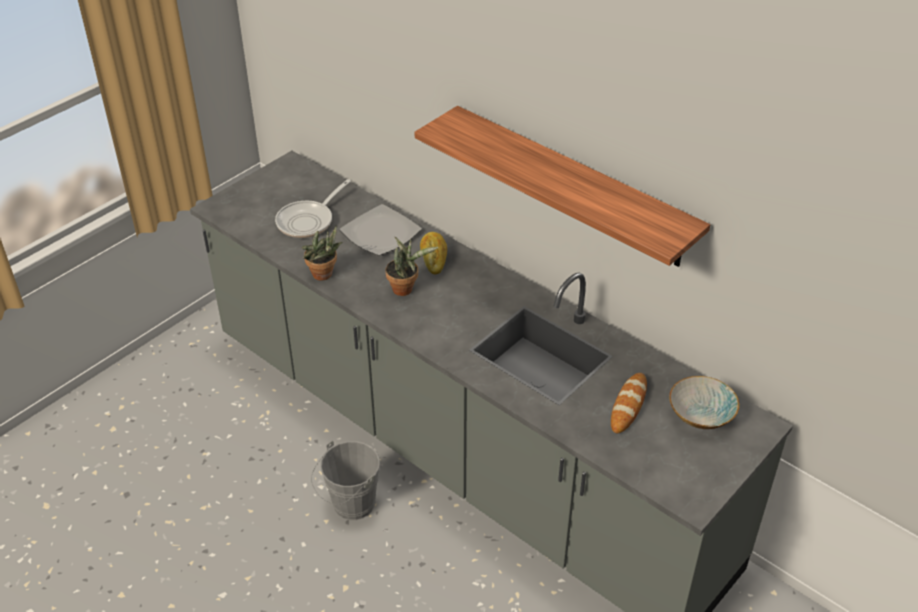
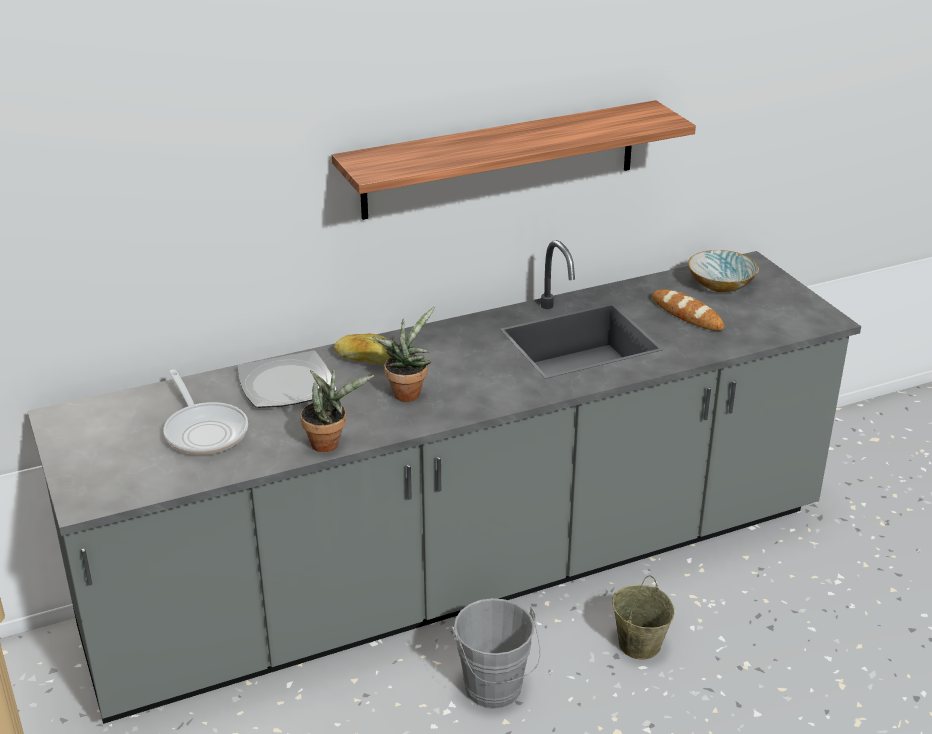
camera: 65 degrees left, 10 degrees down
(442, 574) = (638, 644): none -> beige bucket

